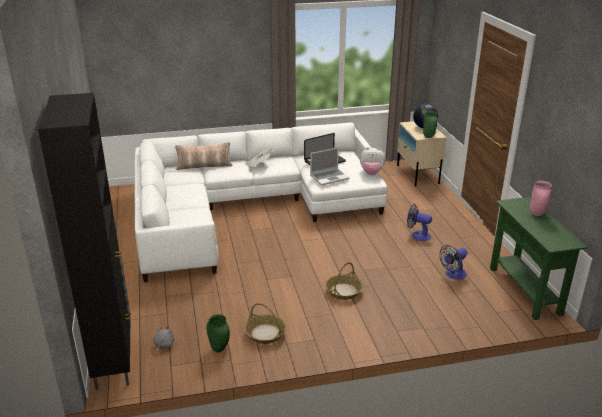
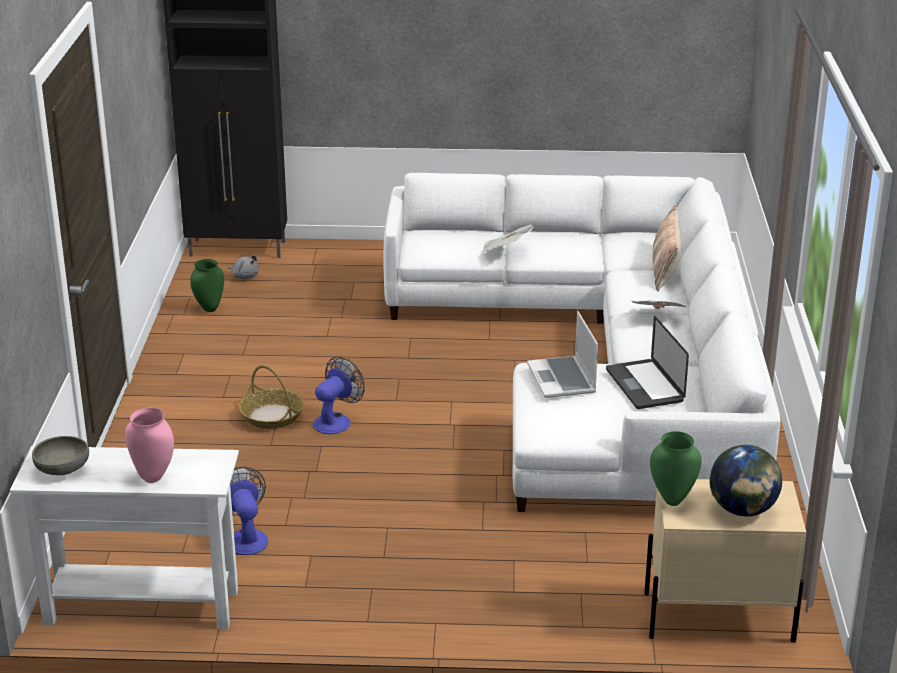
camera: 105 degrees right, 0 degrees up
(196, 204) = (505, 251): none -> newspaper
(265, 333) = (216, 341): basket -> none
(371, 173) = (572, 436): plush toy -> none
(417, 235) = (408, 534): fan -> fan (336, 421)
(524, 290) = (142, 606): green console table -> white console table
(557, 237) = (62, 469): none -> grey bowl

